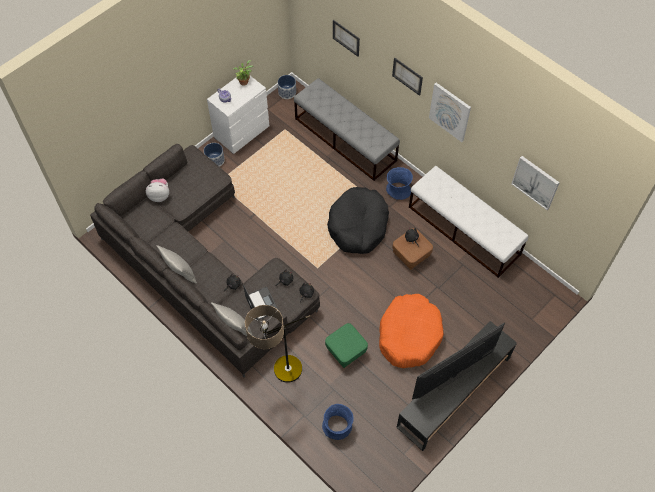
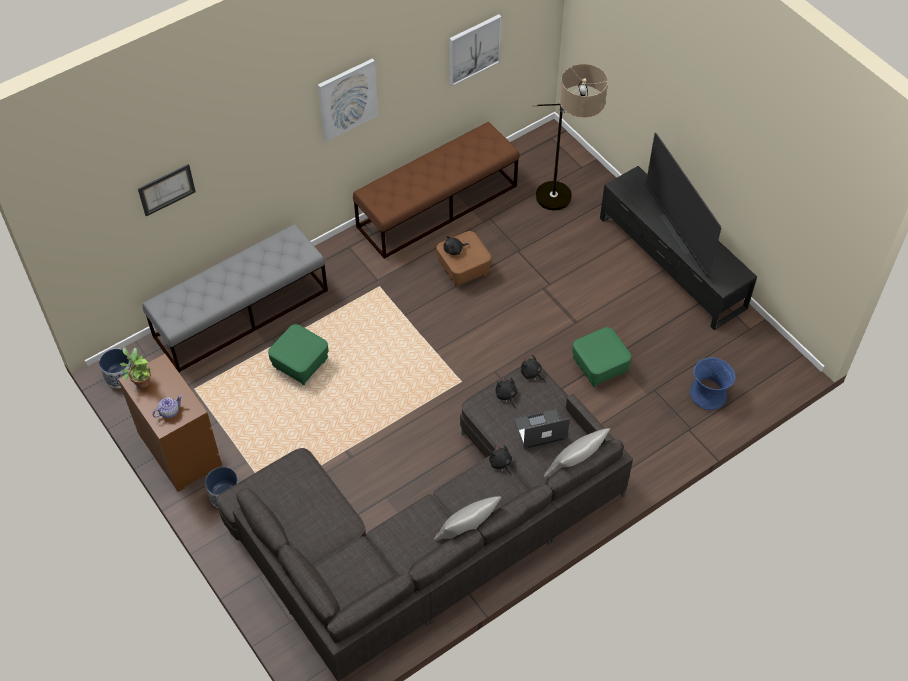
camera: 80 degrees left, 5 degrees down
(159, 195) = (309, 553): plush toy -> none
(242, 132) = (179, 449): white dresser -> brown dresser
(279, 377) = (628, 451): floor lamp -> floor lamp (562, 206)
(312, 178) = (300, 365): none -> green ottoman
(358, 226) = (401, 322): black dog bed -> none
(398, 190) = (352, 265): blue vase -> none
(407, 76) = (276, 126): picture -> none
(409, 335) = (585, 293): orange dog bed -> none
(464, 231) = (437, 206): white bench -> brown bench

